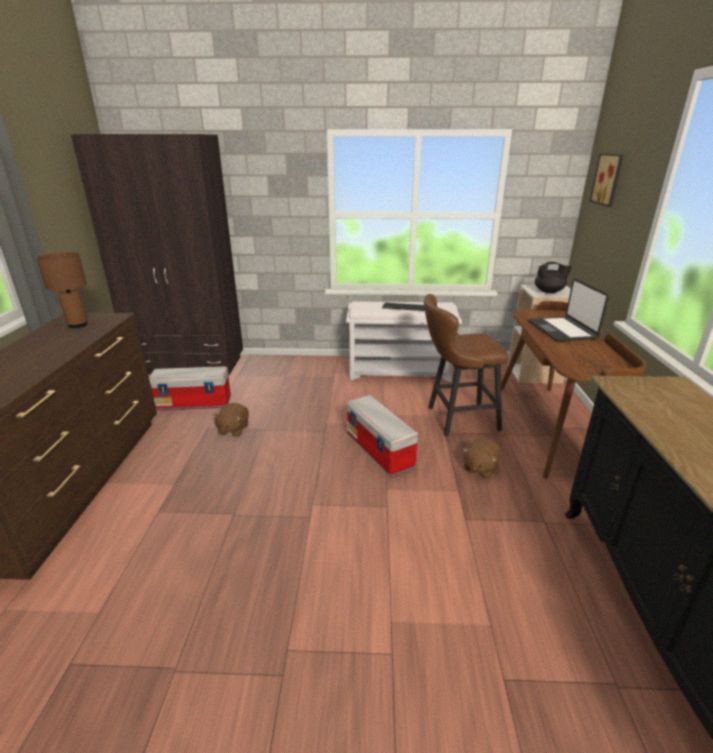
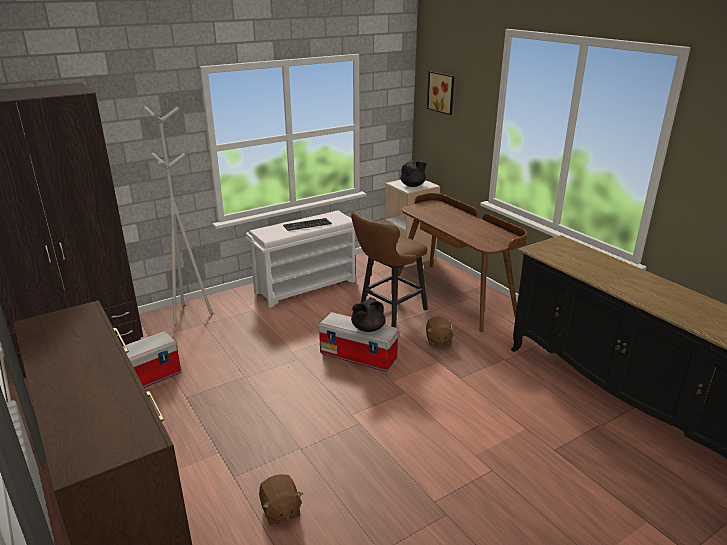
camera: 35 degrees left, 0 degrees up
(77, 325) = (62, 330): brown table lamp -> none
(233, 429) = (213, 389): brown plush toy -> brown plush toy (280, 510)
(286, 365) = (190, 313): none -> grey clothes rack
(385, 422) = (367, 329): none -> black teapot
(562, 330) = (450, 217): laptop -> none

